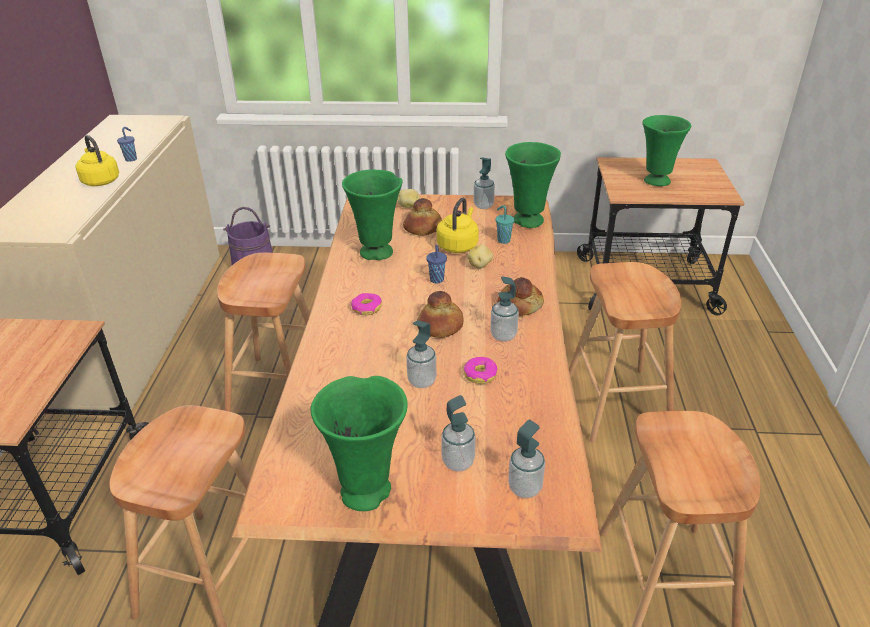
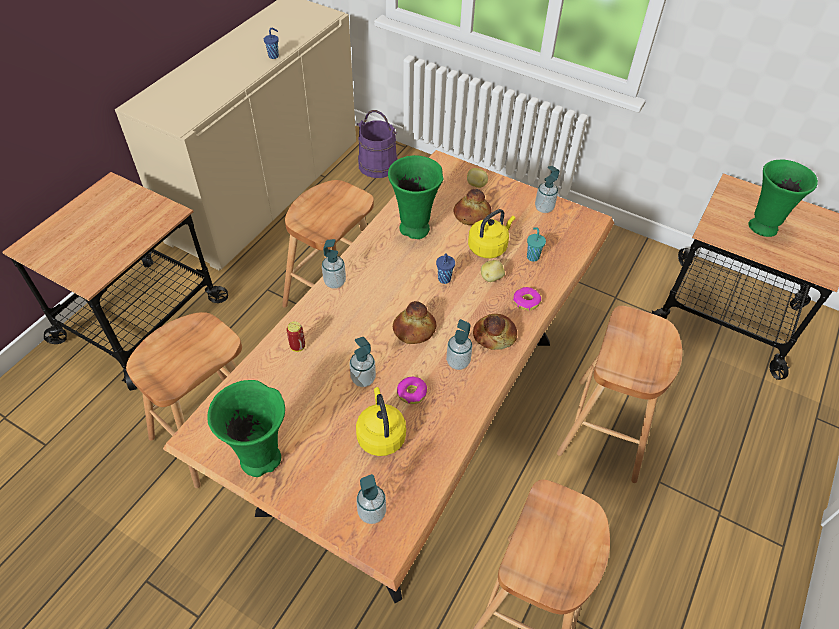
camera: 25 degrees right, 15 degrees up
(100, 181) = (238, 75): yellow kettle -> yellow kettle (380, 435)
(329, 380) = (297, 346): none -> can
(366, 308) = (368, 286): donut -> donut (526, 301)
(458, 462) = (340, 466): soap dispenser -> soap dispenser (335, 282)
(528, 221) = (571, 243): green vase -> none

